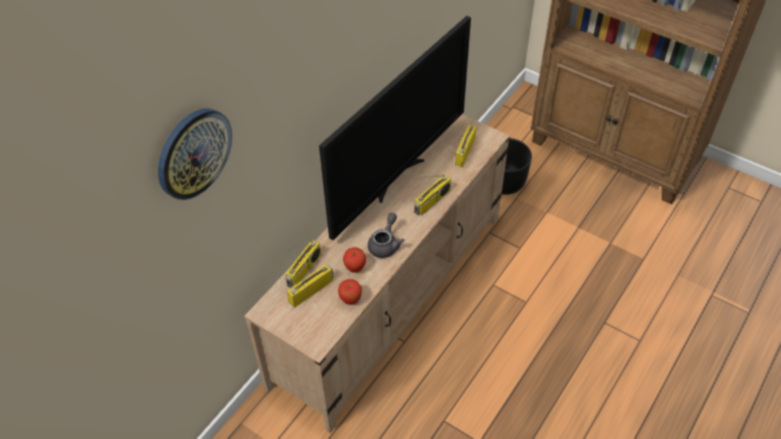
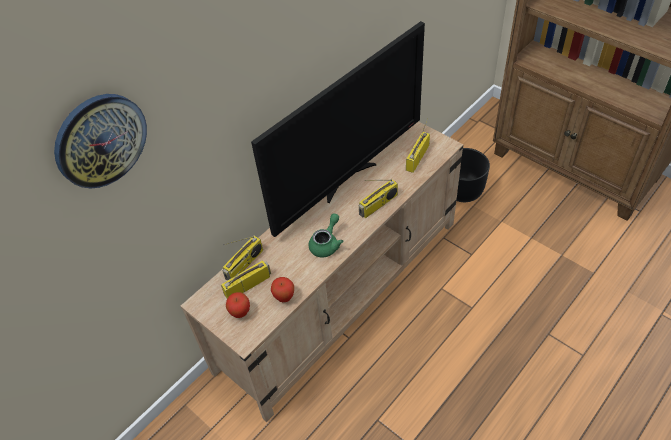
camera: 10 degrees right, 0 degrees up
(355, 268) = (293, 266): apple -> apple (240, 313)
(385, 244) = (326, 244): grey teapot -> green teapot

